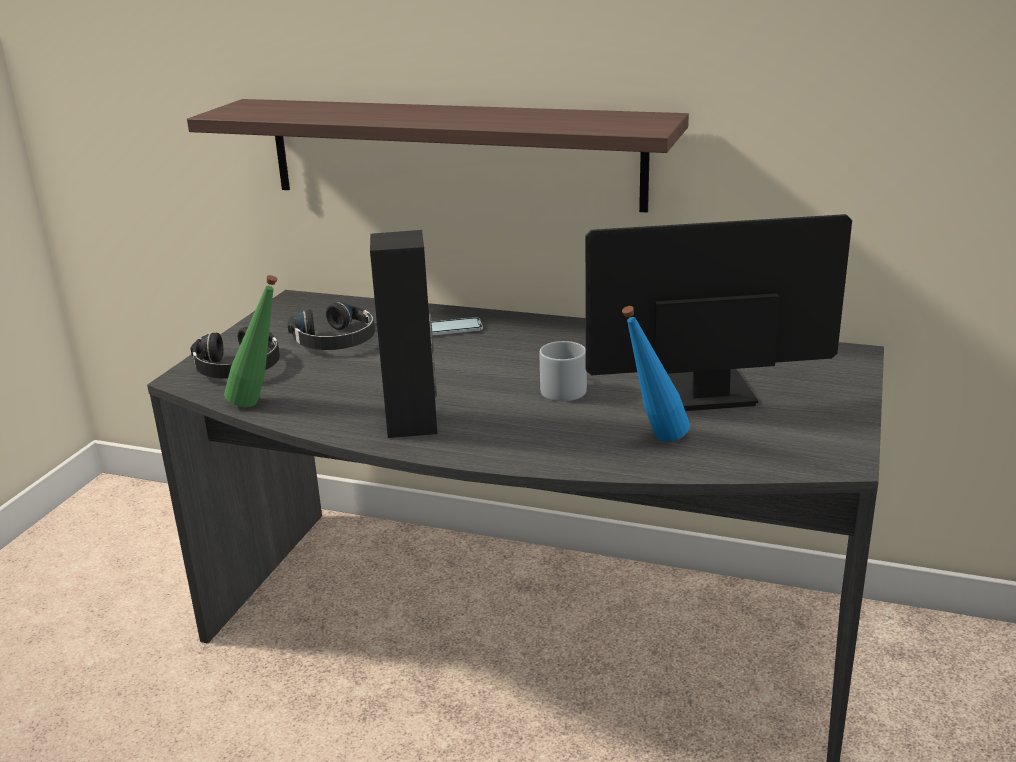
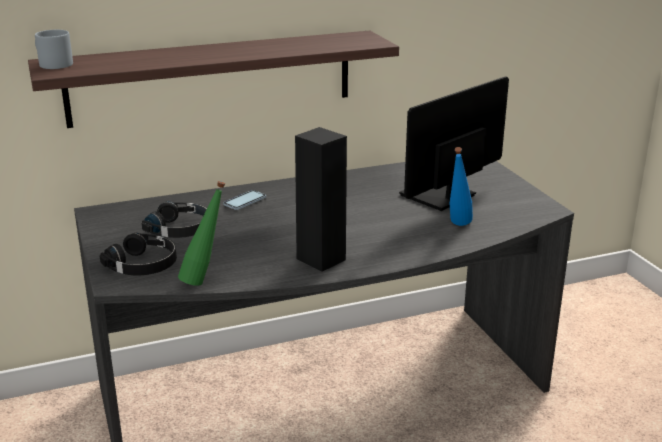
camera: 40 degrees left, 0 degrees up
(559, 387) = (367, 215): grey mug -> grey mug (52, 64)

